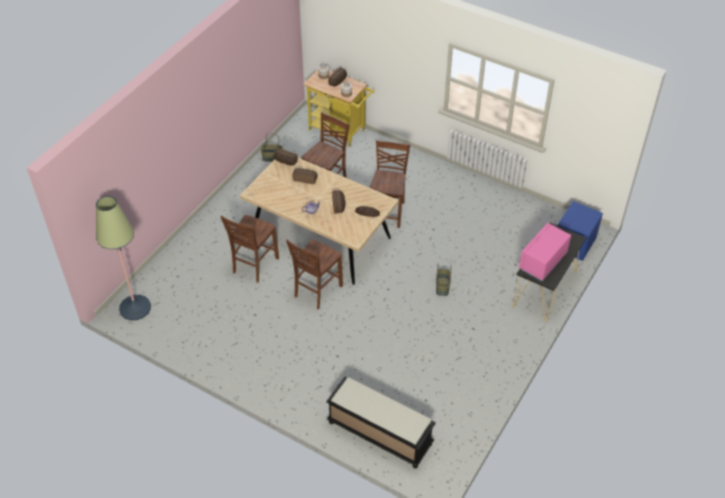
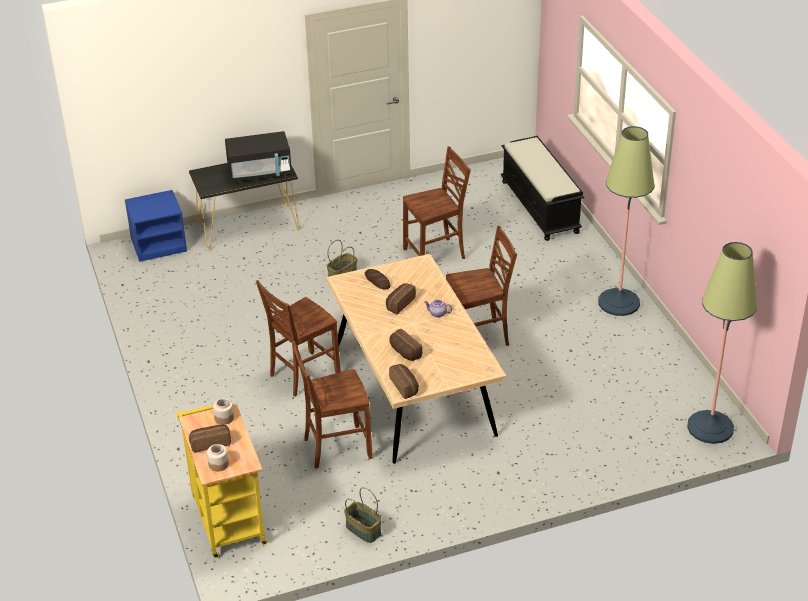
camera: 140 degrees left, 10 degrees down
(252, 372) = (619, 302): none -> floor lamp
(254, 265) = (525, 400): brown chair -> brown chair (436, 254)
(542, 261) = (260, 173): pink microwave -> black microwave

